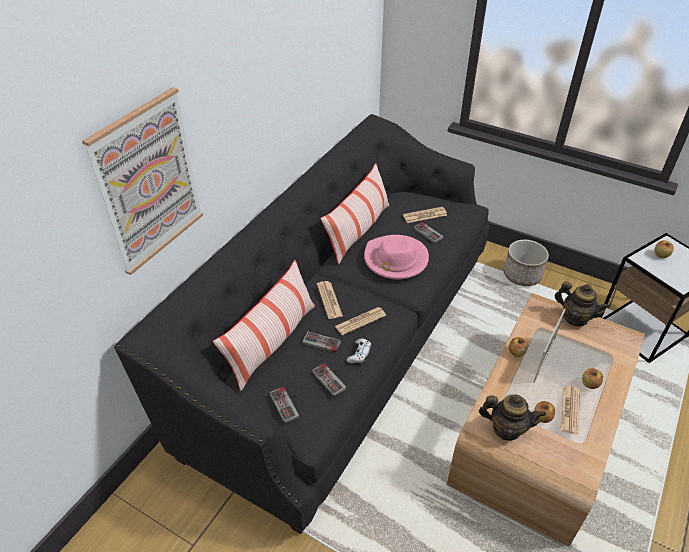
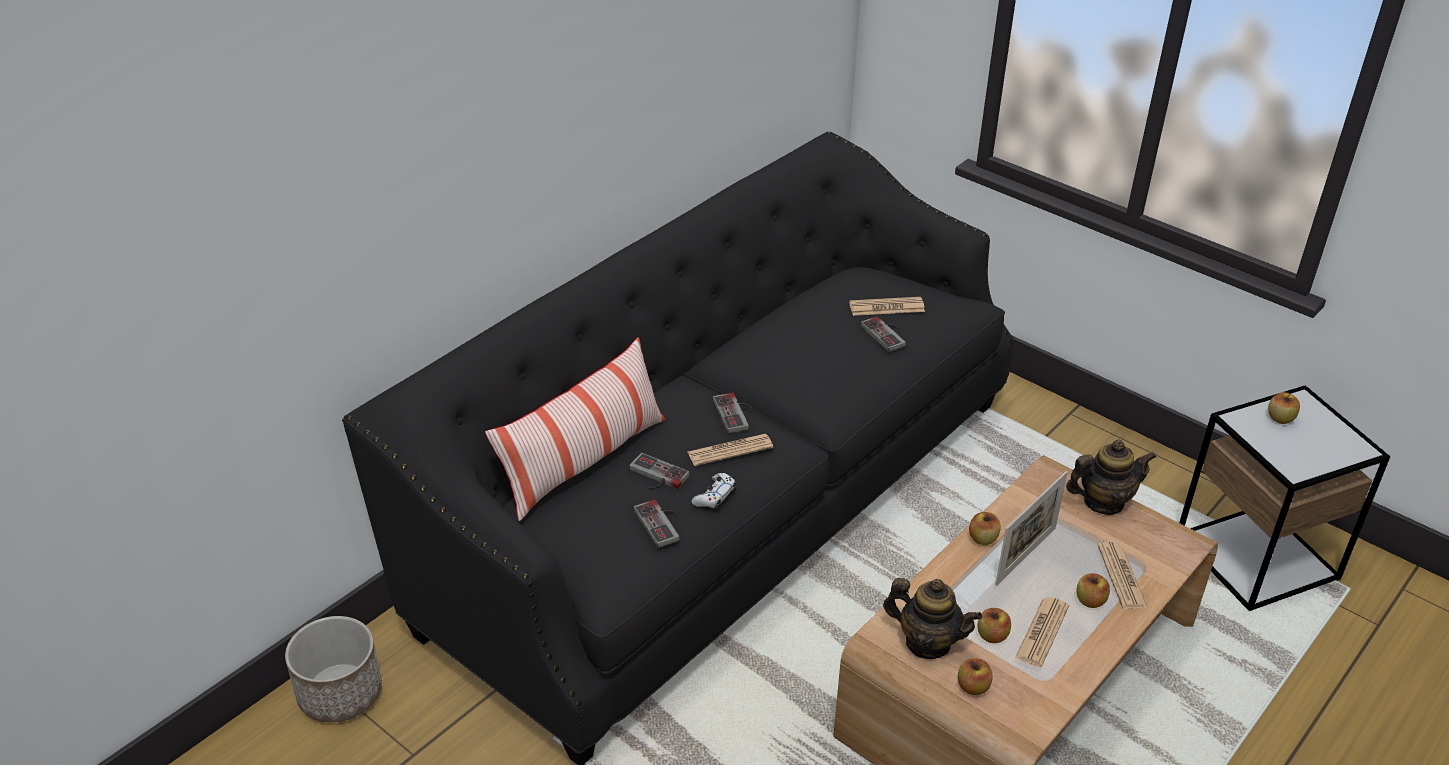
camera: 10 degrees right, 5 degrees down
(148, 182) = (425, 184): picture -> none
(288, 404) = (586, 548): game controller -> game controller (736, 413)
(329, 300) = (689, 414): newspaper -> newspaper (1121, 576)
(358, 231) = (767, 319): pillow -> none
(395, 260) = (815, 369): pink hat -> none
(522, 275) = (1066, 441): planter -> planter (340, 693)
(542, 455) = (973, 687): none -> apple
(575, 318) = (1103, 502): teapot -> teapot turned 60 degrees counterclockwise

